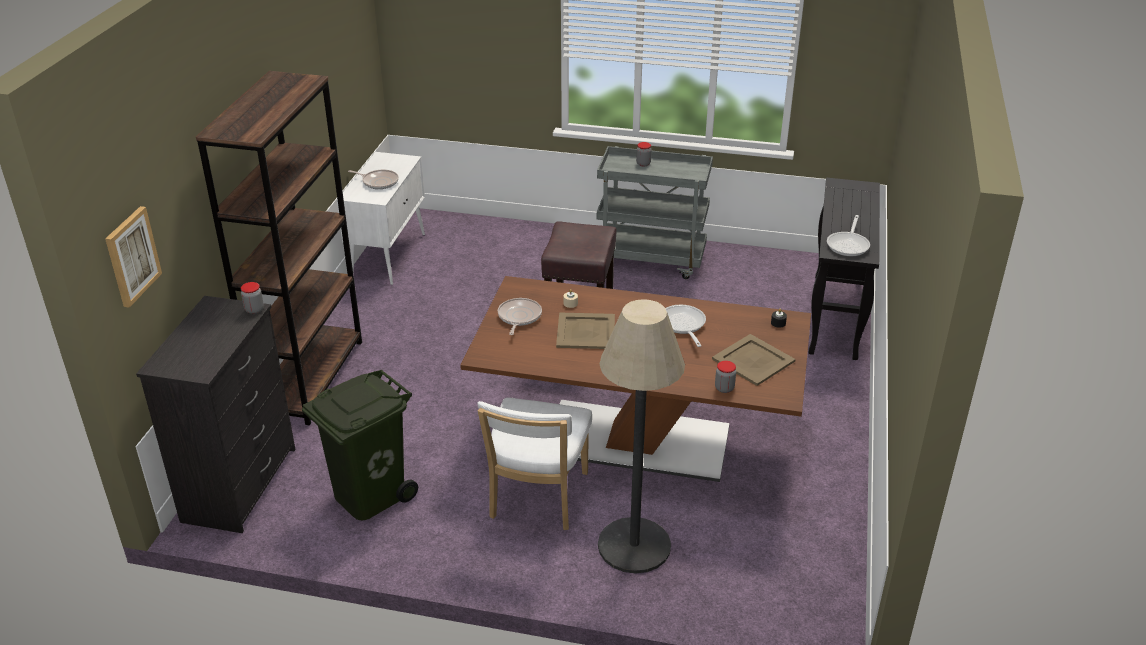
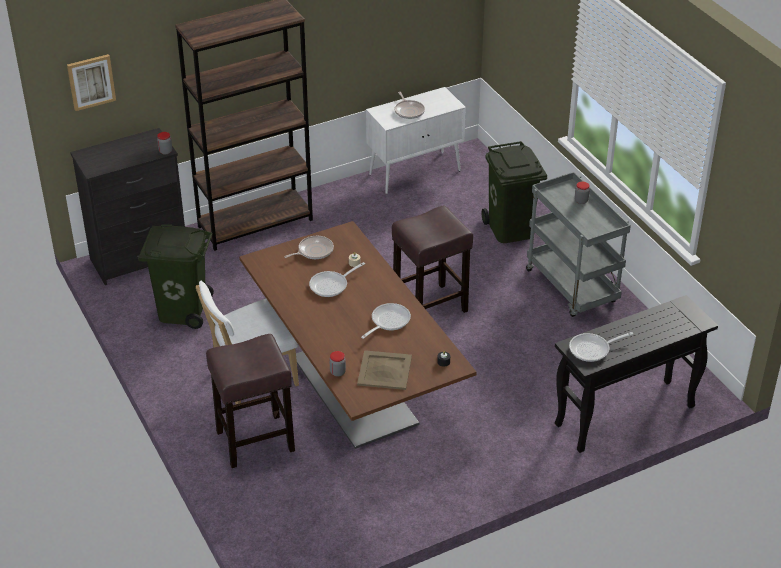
camera: 50 degrees right, 5 degrees up
(537, 251) = (509, 229): none -> green trash can
(586, 331) = (332, 285): beige tray -> frying pan
(634, 546) = (254, 441): floor lamp -> brown stool

